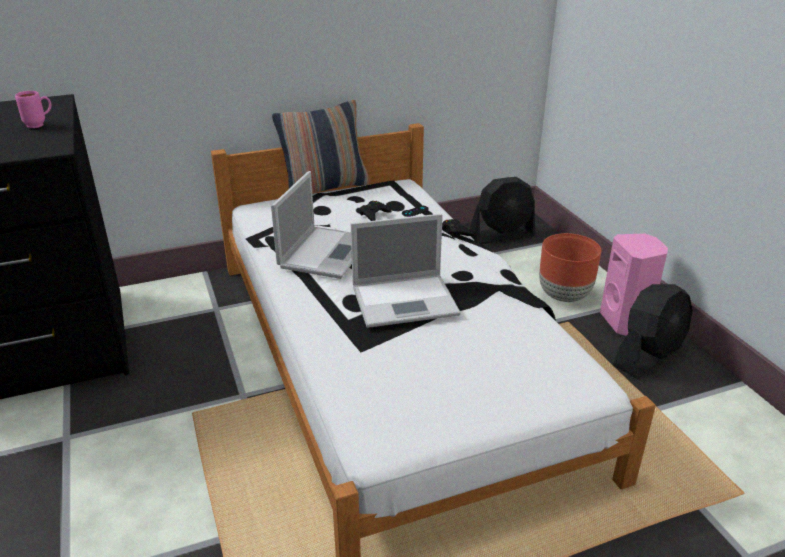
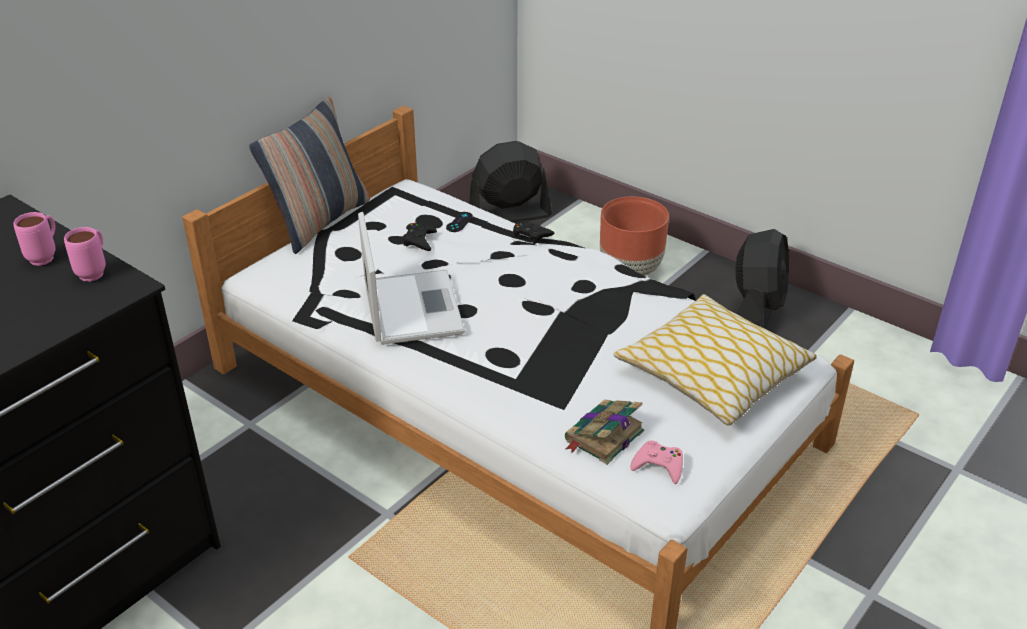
camera: 30 degrees left, 5 degrees up
(50, 138) = (95, 272): none -> pink mug
(369, 381) = (603, 437): none -> book
(391, 419) = (659, 465): none -> pink game controller
(406, 300) = (556, 335): laptop -> none
(502, 235) = (509, 216): black fan -> black fan turned 150 degrees counterclockwise
(504, 369) = (712, 374): none -> pillow
(626, 322) = (710, 280): pink speaker -> none

